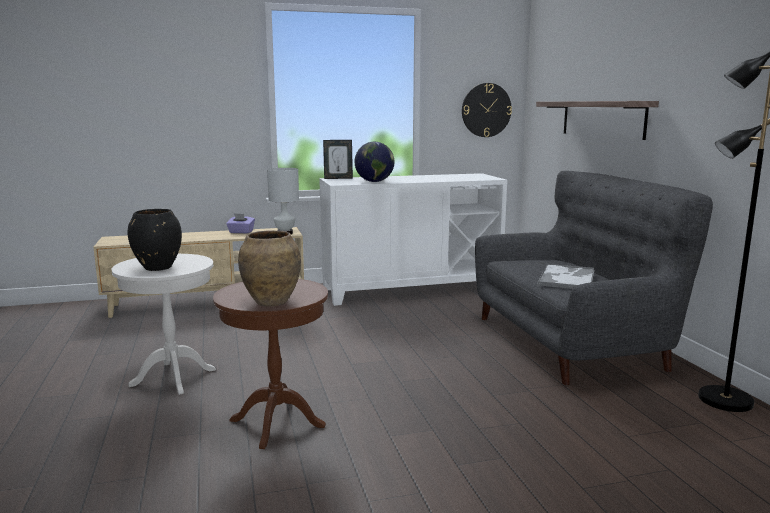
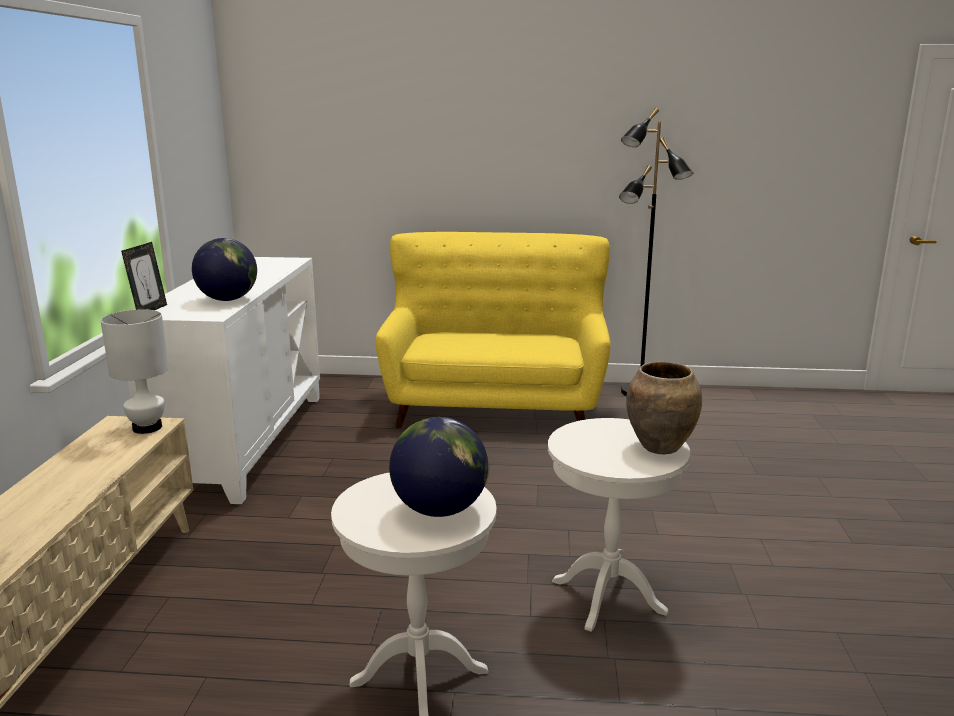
camera: 70 degrees left, 5 degrees up
(157, 268) = (439, 510): black vase -> globe
(241, 232) = (75, 460): purple tissue box -> none
(277, 423) = (608, 596): brown side table -> white side table
(486, 110) = (205, 167): wall clock -> none
(566, 278) = (509, 343): tray -> none
(572, 341) = (495, 406): grey sofa -> yellow sofa
(602, 118) = (406, 171): shelf -> none

